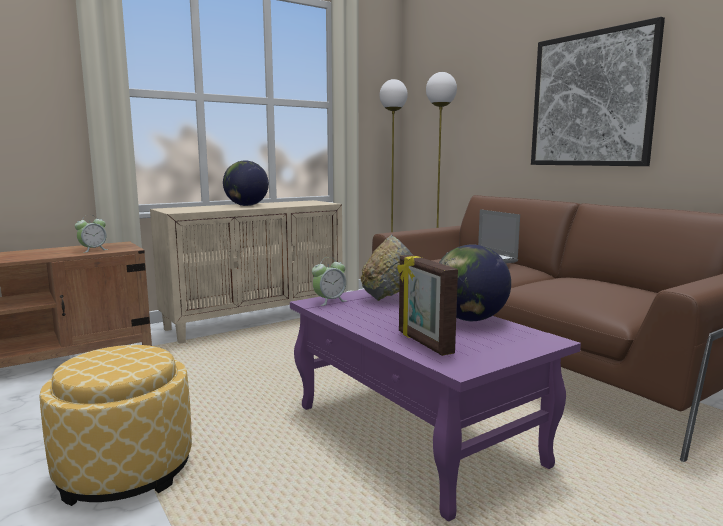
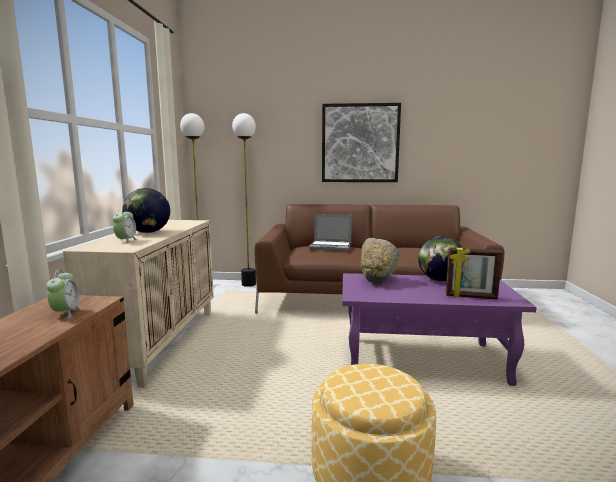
camera: 50 degrees left, 0 degrees up
(329, 301) = (360, 293): alarm clock -> alarm clock (126, 241)

